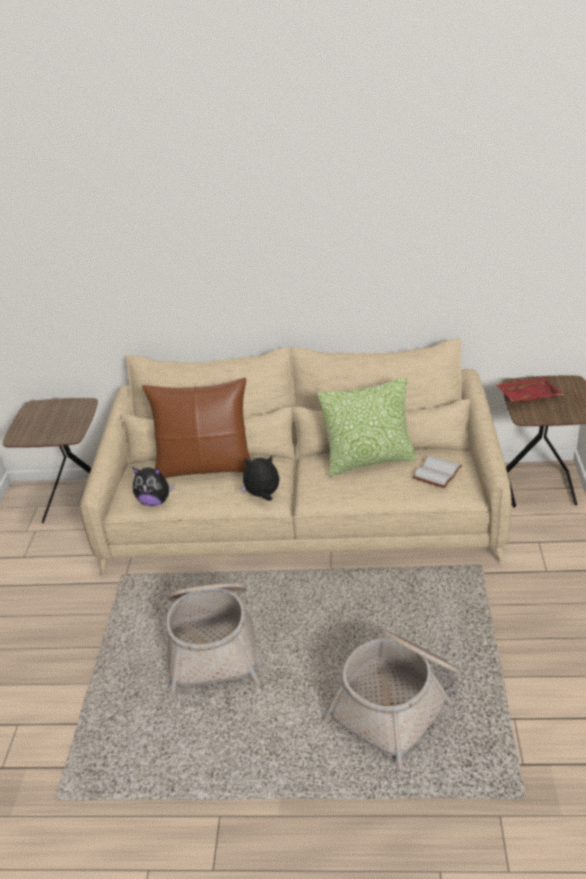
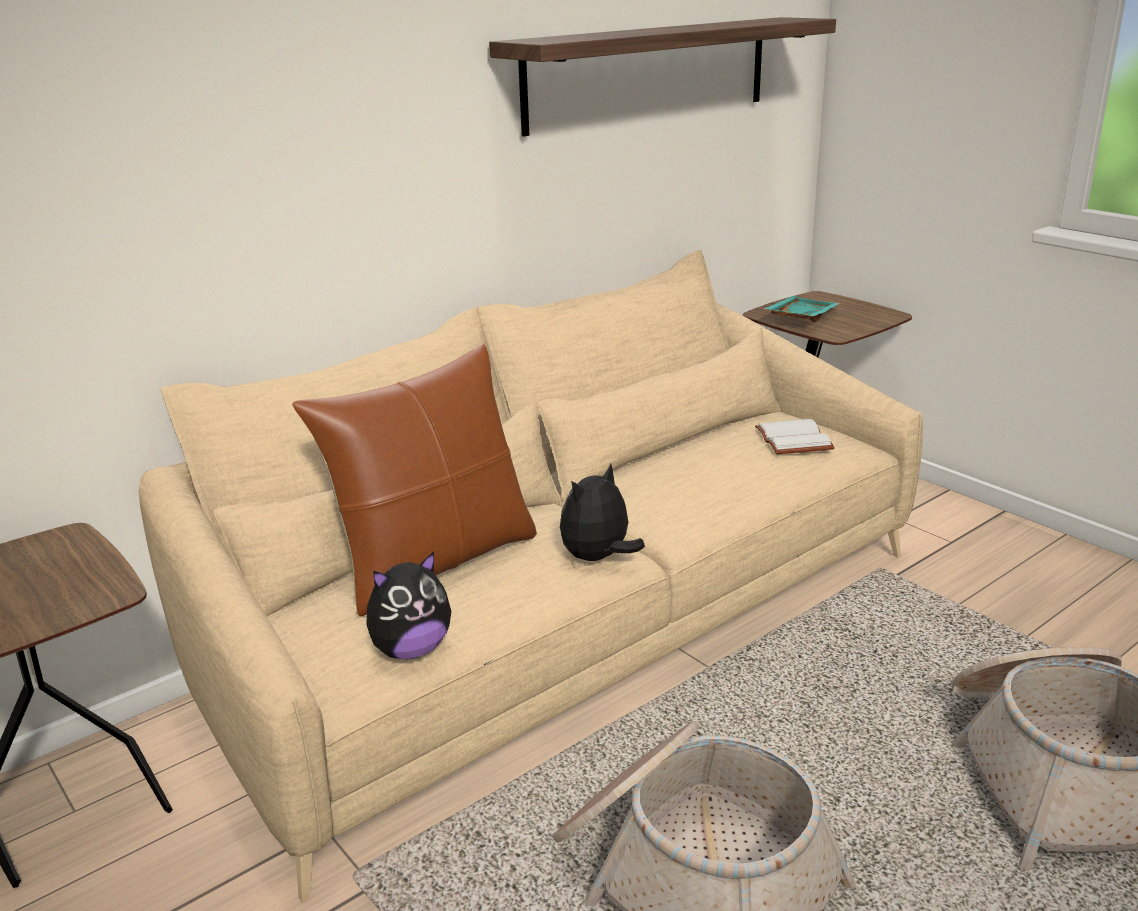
camera: 45 degrees left, 10 degrees down
(369, 461) = (684, 459): pillow -> none
(428, 234) = (649, 73): none -> shelf
(527, 396) = (799, 318): red tray -> turquoise tray

